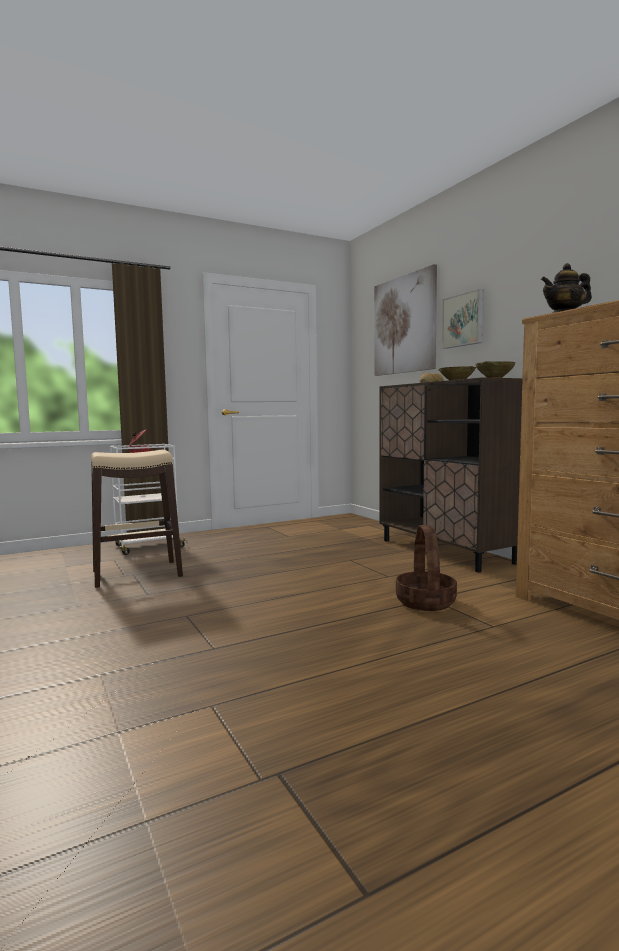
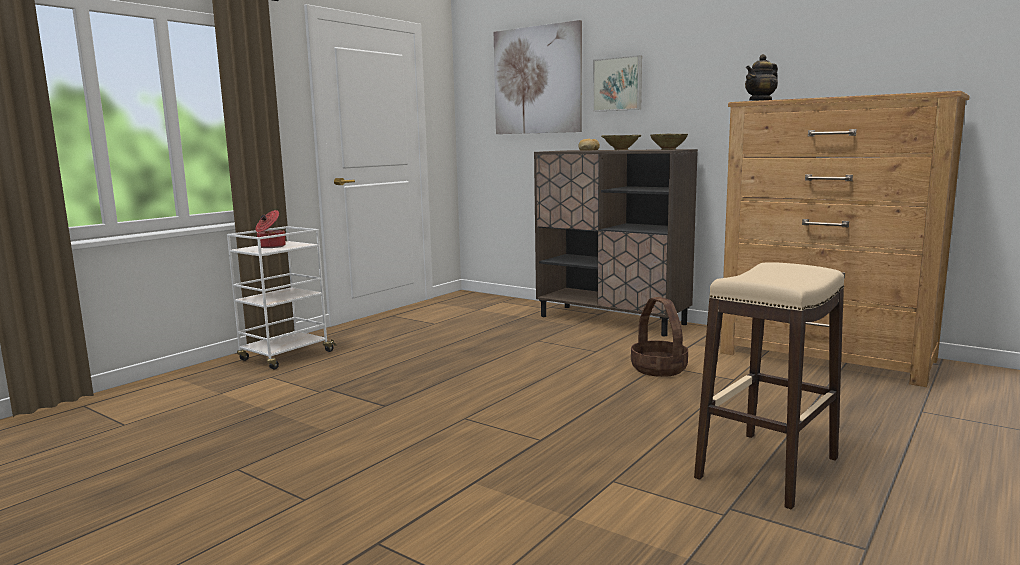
camera: 25 degrees left, 5 degrees up
(136, 573) = (330, 387): beige stool -> beige stool (767, 468)

